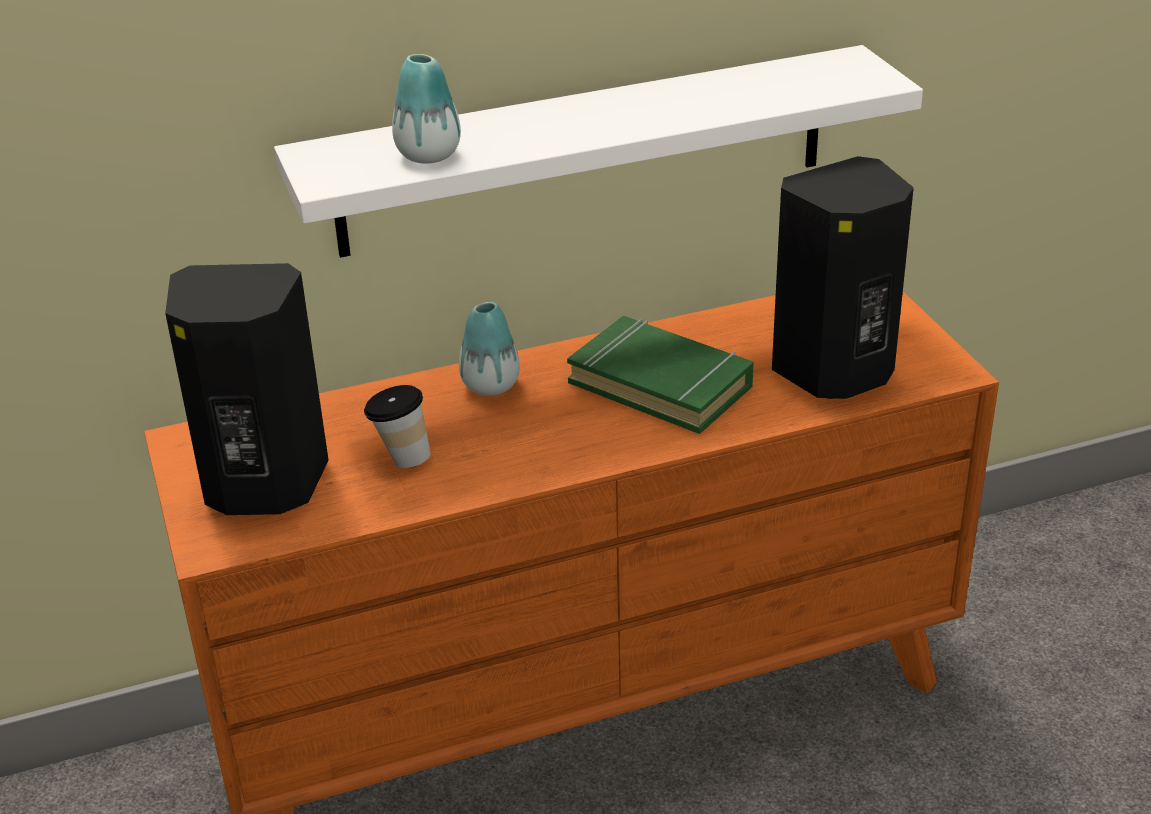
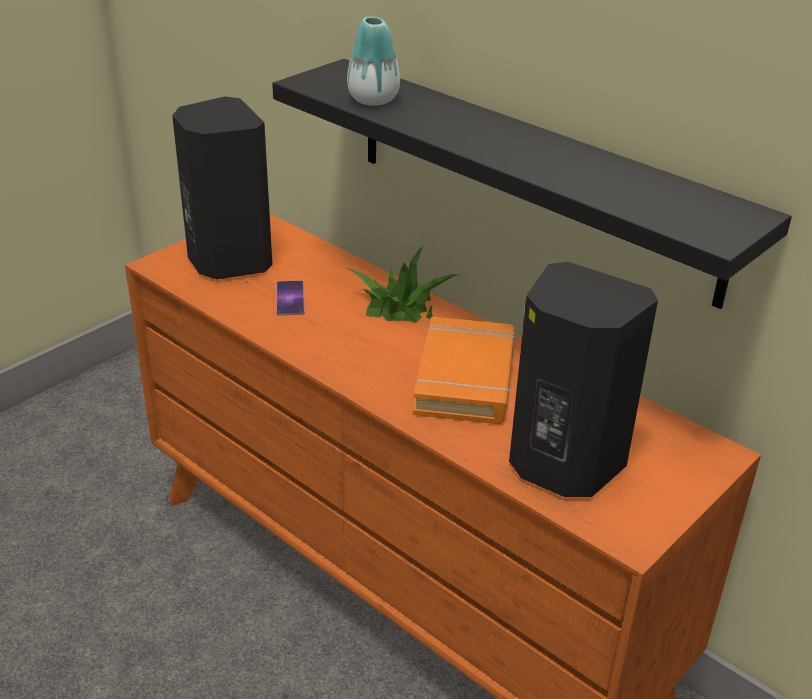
camera: 60 degrees right, 0 degrees up
(401, 458) = (290, 298): cup -> phone
(490, 386) = (400, 306): vase -> potted plant
(585, 151) = (531, 177): white shelf -> black shelf
(661, 384) = (465, 378): green book -> orange book

